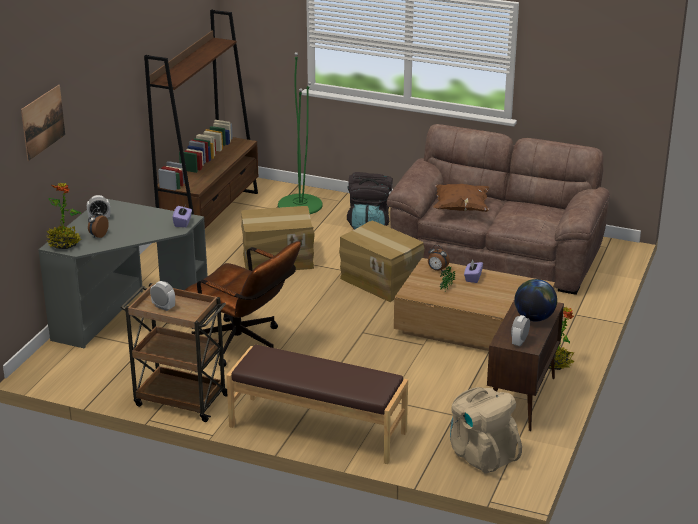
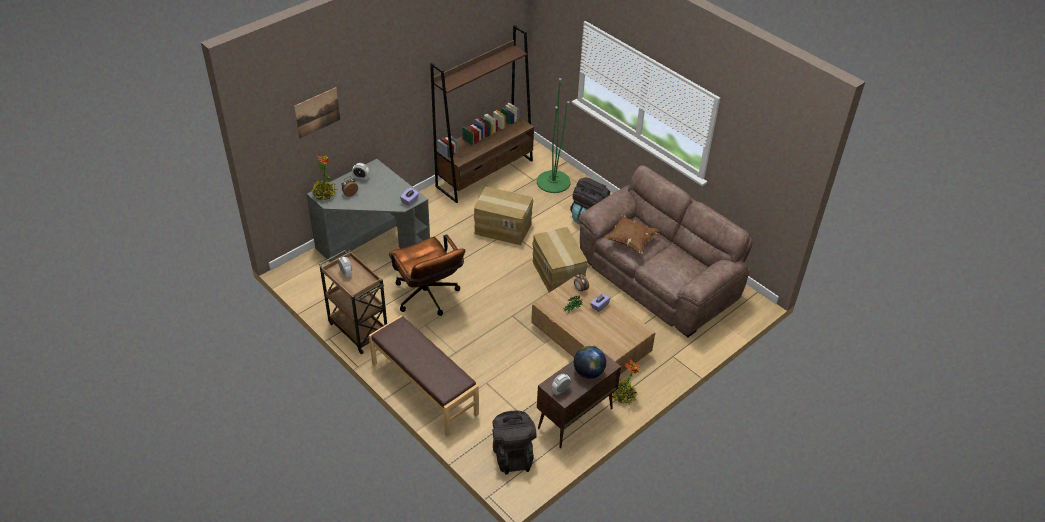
camera: 25 degrees right, 15 degrees up
(481, 454) = (512, 454): beige backpack -> black backpack

